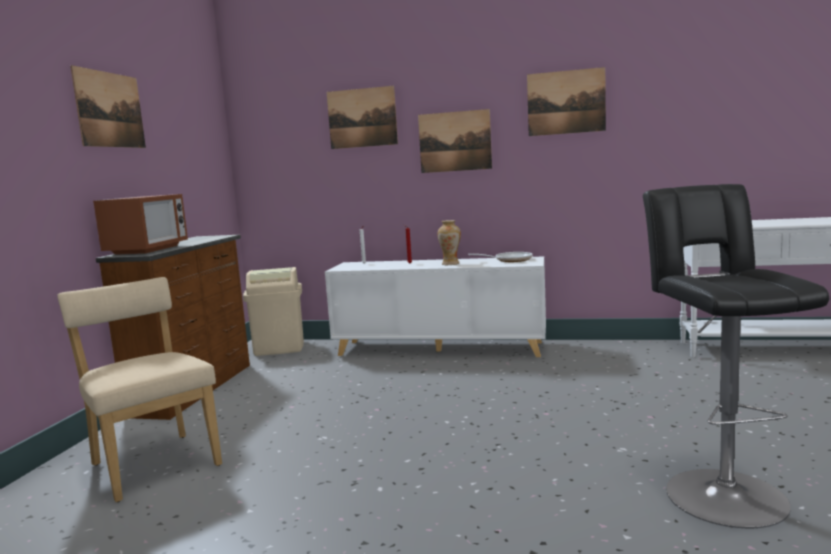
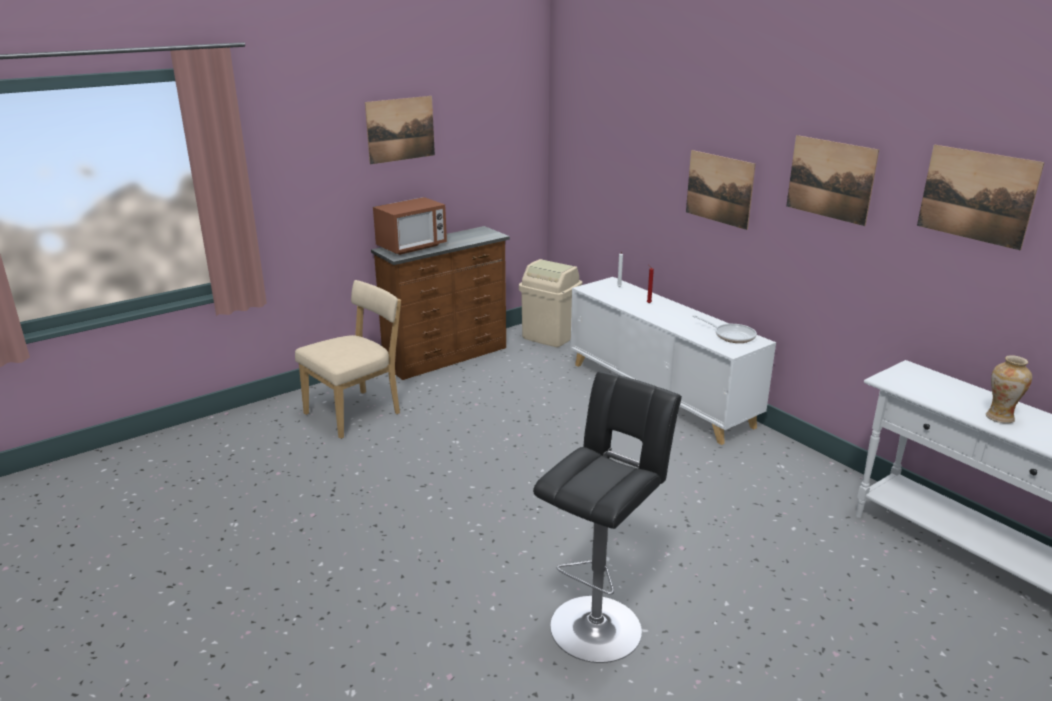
camera: 40 degrees right, 15 degrees up
(153, 463) = (357, 412): beige chair -> beige chair turned 45 degrees clockwise
(362, 118) = (646, 138): picture -> picture (976, 195)
(450, 264) = (673, 319): vase -> vase (1000, 417)

